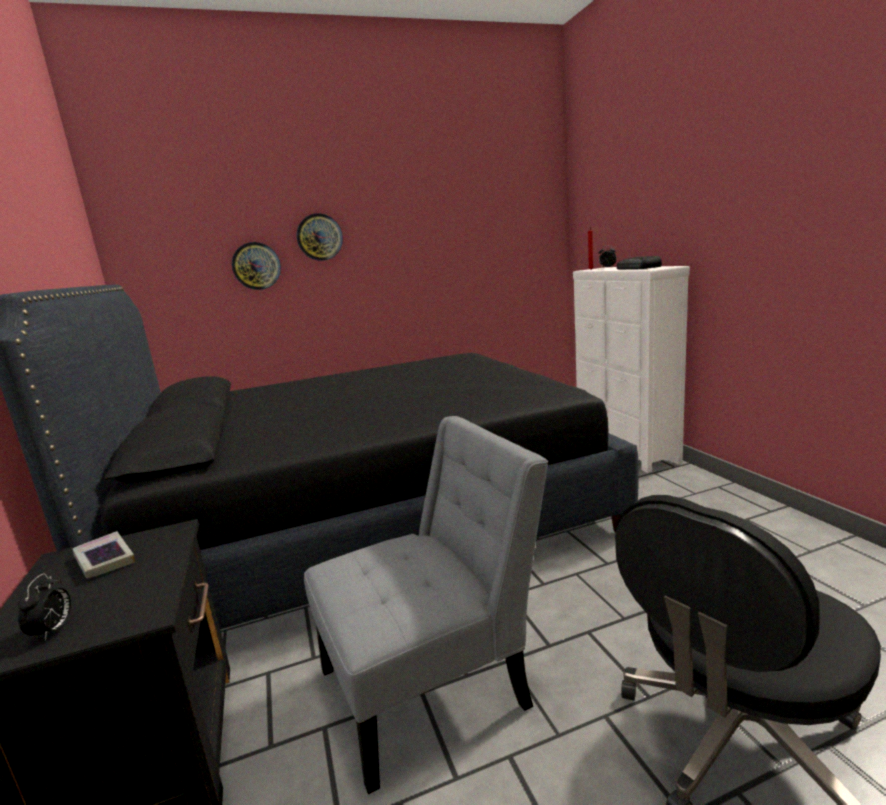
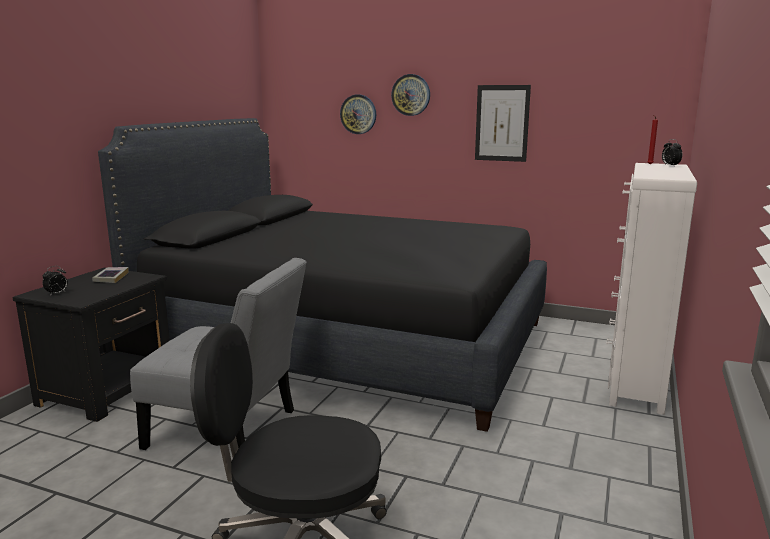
camera: 40 degrees right, 0 degrees up
(421, 257) = (502, 123): none -> picture
(639, 268) = (662, 173): radio -> none

